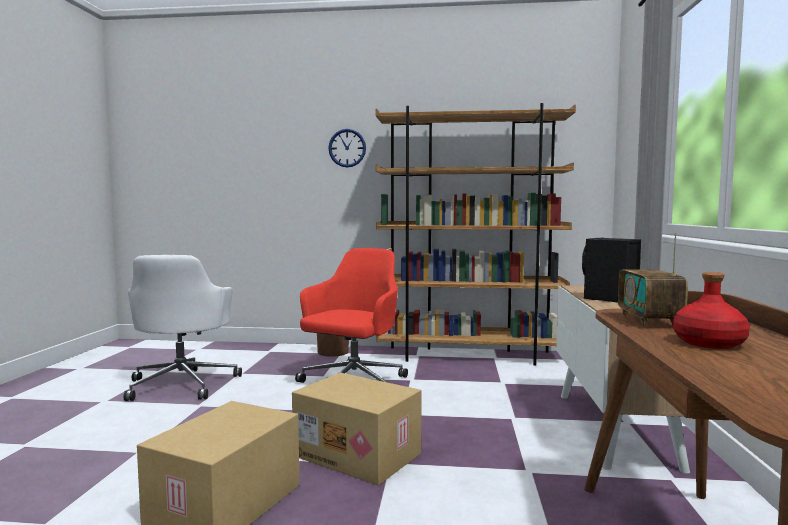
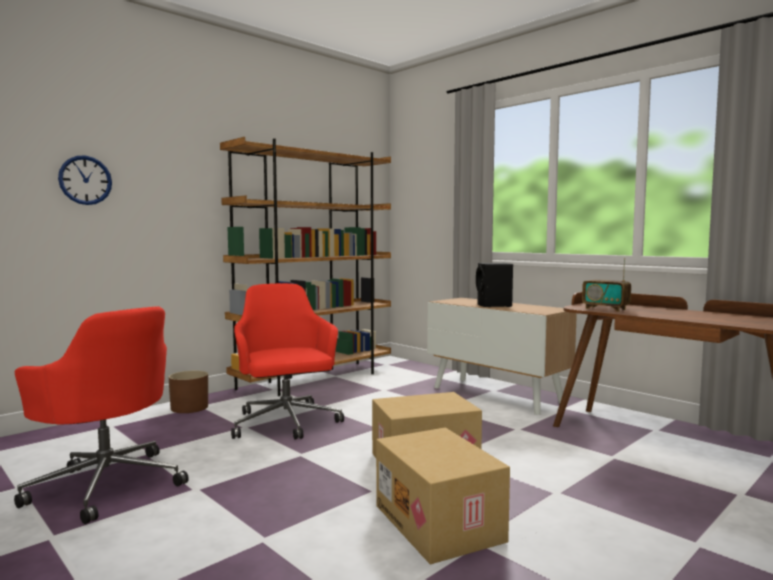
camera: 50 degrees left, 0 degrees up
(183, 384) = (106, 484): white office chair -> red office chair
(347, 148) = (178, 172): wall clock -> wall clock (85, 180)
(709, 343) = (663, 313): red bottle -> none

